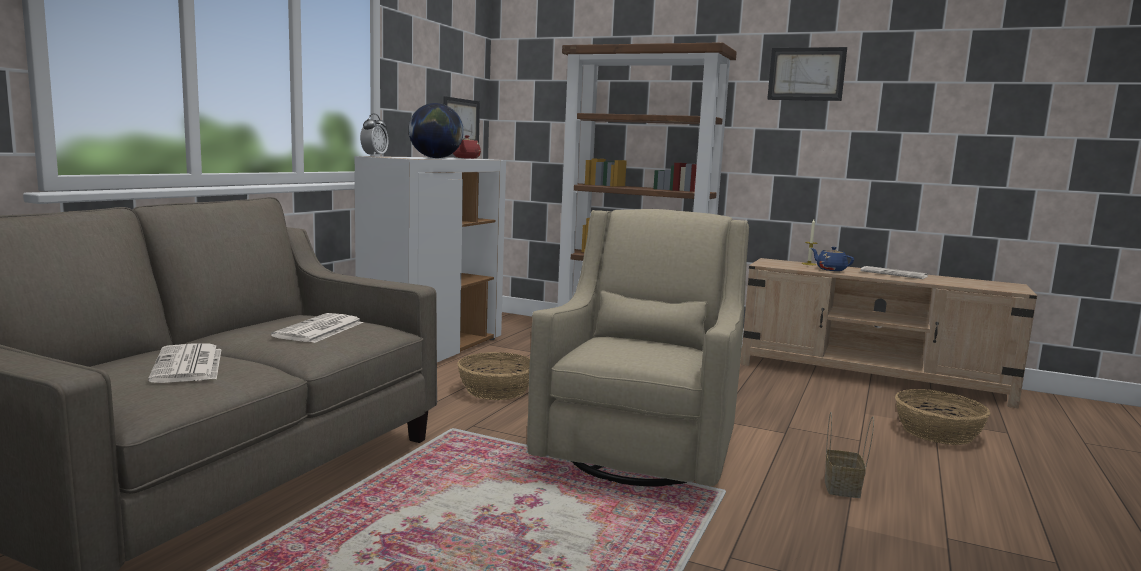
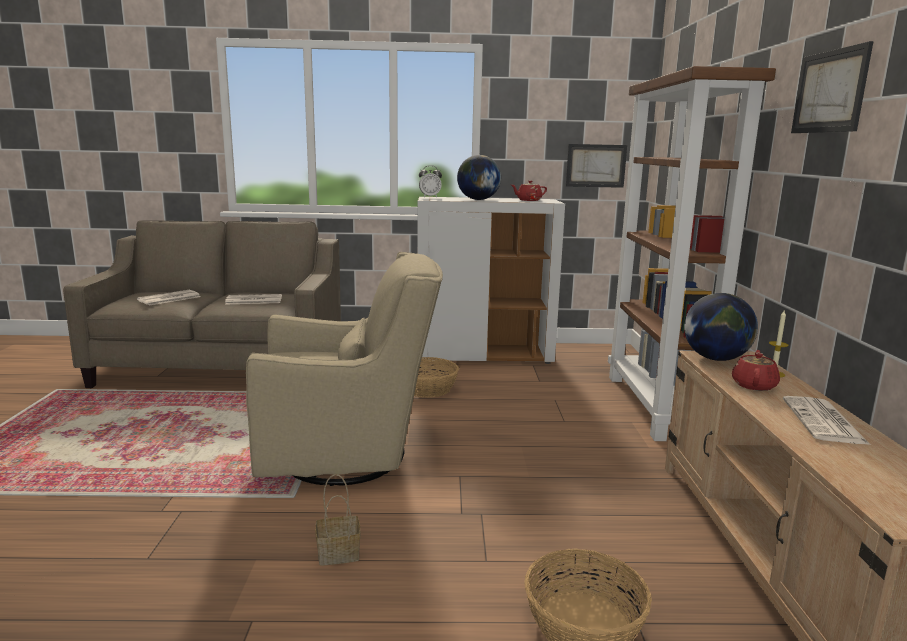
camera: 65 degrees right, 5 degrees up
(774, 264) = (715, 359): none -> globe
(830, 269) = (754, 385): blue teapot -> red teapot

